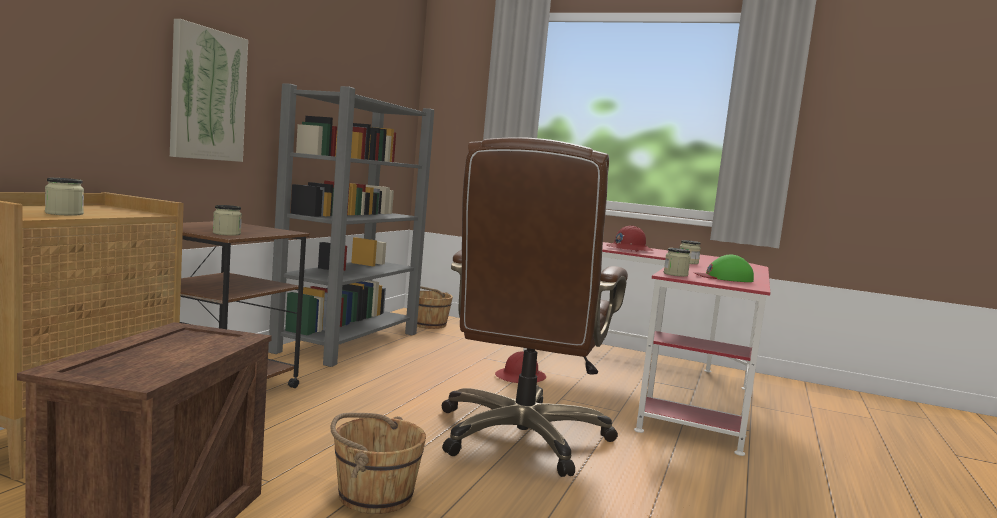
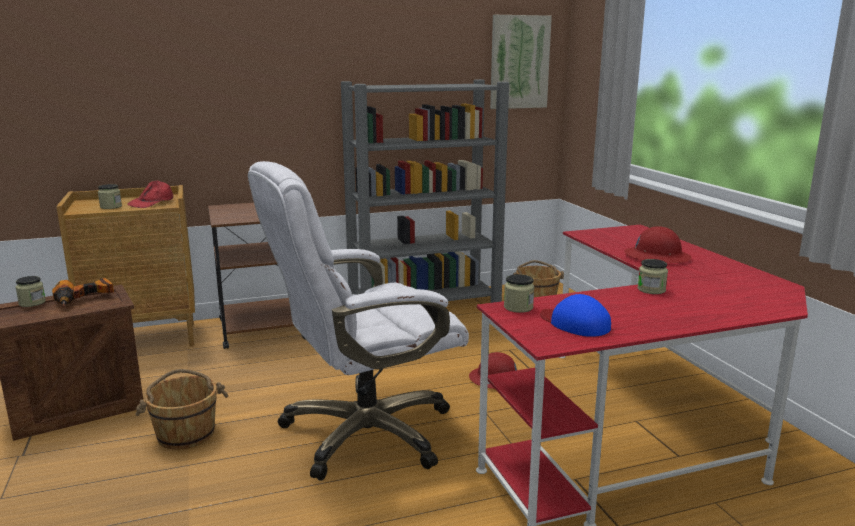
camera: 50 degrees right, 10 degrees up
(112, 211) = (152, 202): none -> red cap
(181, 340) = (84, 299): none -> power drill
(207, 95) = (266, 103): picture -> picture (519, 62)
(226, 234) = (231, 218): jar -> jar (32, 303)
(521, 435) = (367, 432): brown office chair -> white office chair
(724, 278) = (574, 323): green cap -> blue cap

